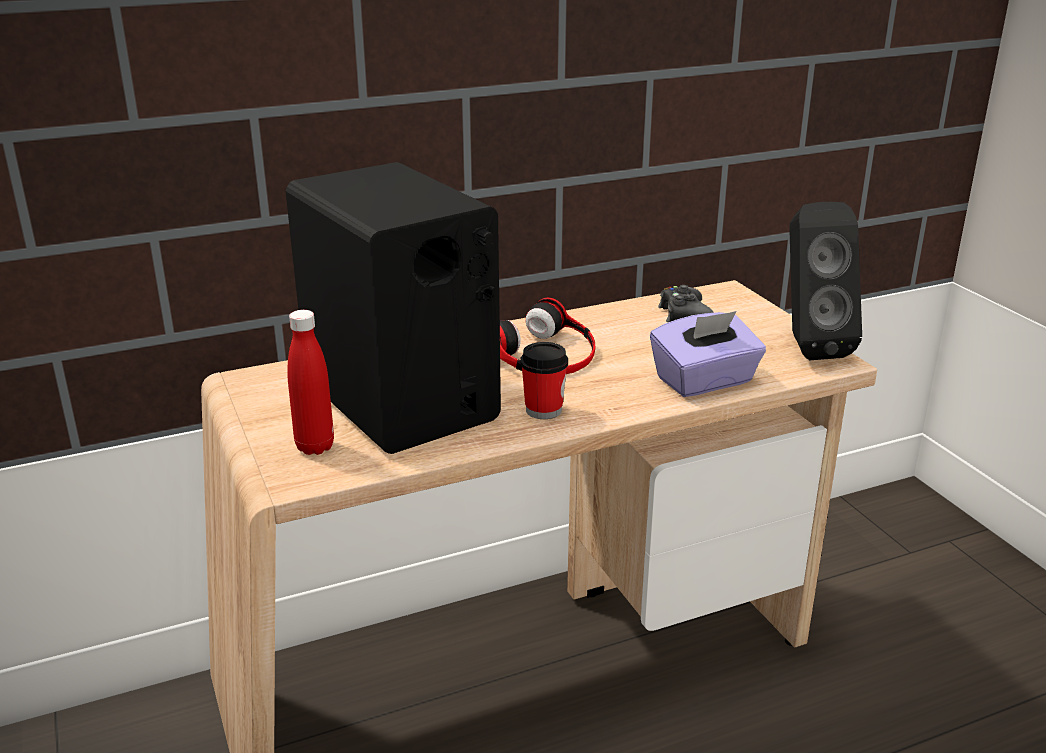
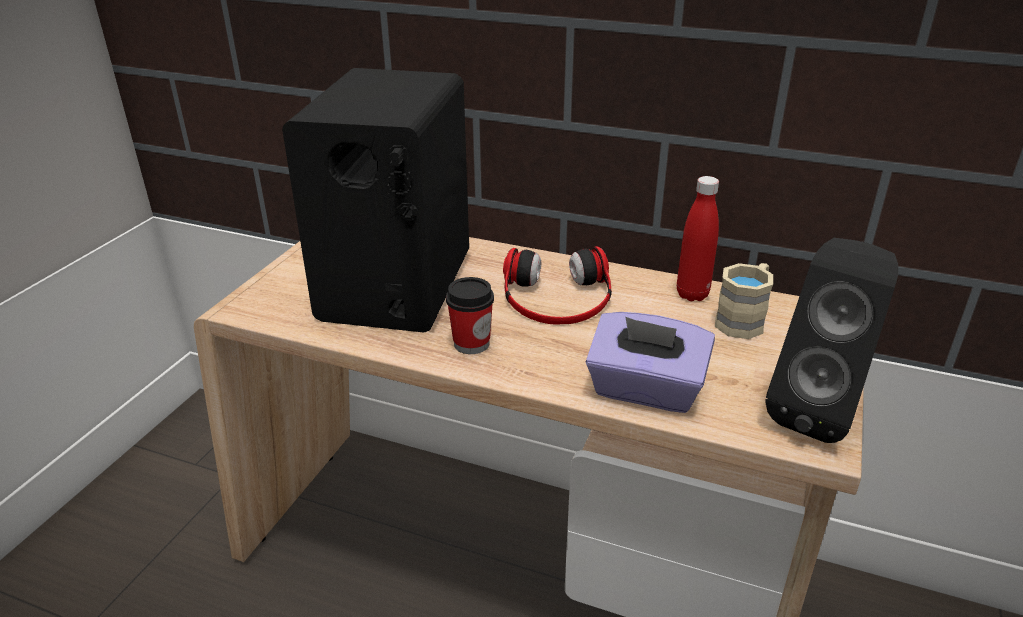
camera: 45 degrees right, 5 degrees up
(315, 447) = (294, 292): red bottle -> red bottle (692, 294)
(685, 315) = (744, 319): black game controller -> beige mug

